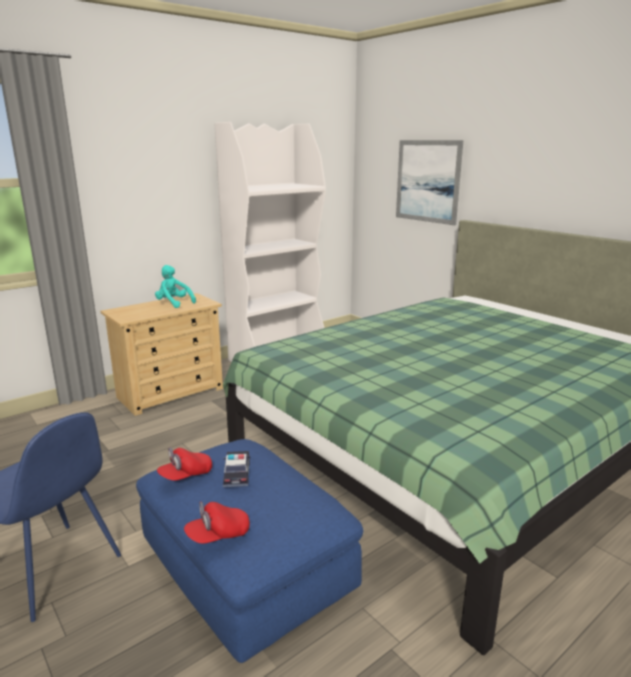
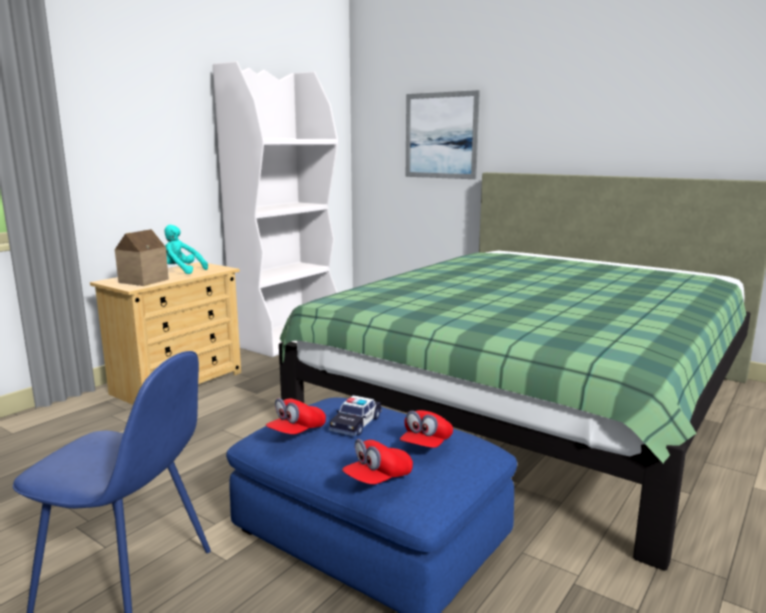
camera: 15 degrees left, 5 degrees down
(137, 312) = (141, 281): none -> toy house
(237, 474) = (356, 423): toy car -> toy car turned 135 degrees counterclockwise
(279, 506) = (426, 445): none -> red cap

